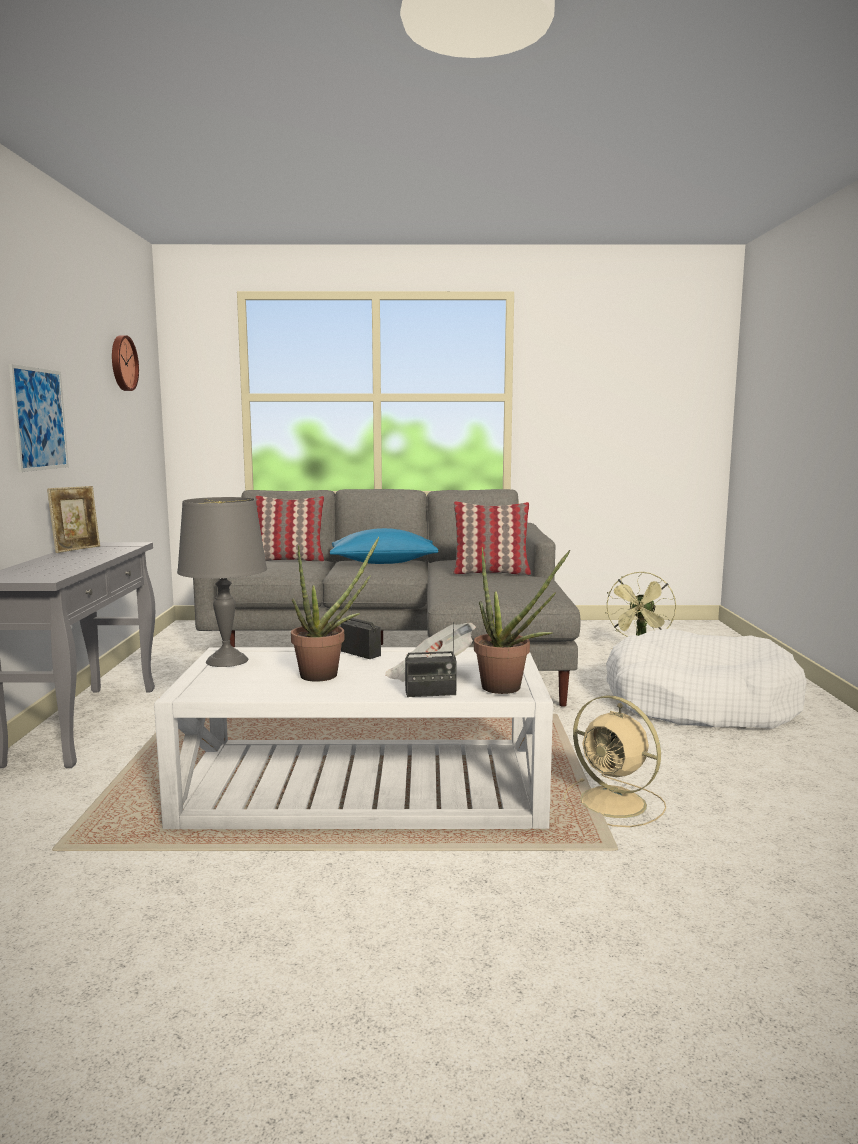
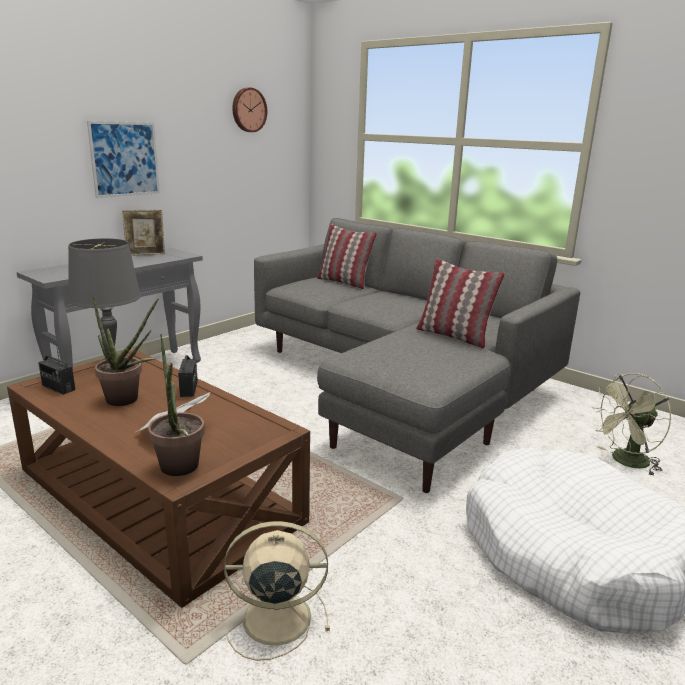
camera: 40 degrees right, 10 degrees up
(364, 786) = (159, 494): white coffee table -> brown coffee table
(383, 562) = (398, 301): blue pillow -> none
(430, 693) = (128, 448): radio -> radio (58, 387)
(615, 803) = (273, 618): beige fan -> beige fan turned 90 degrees clockwise

